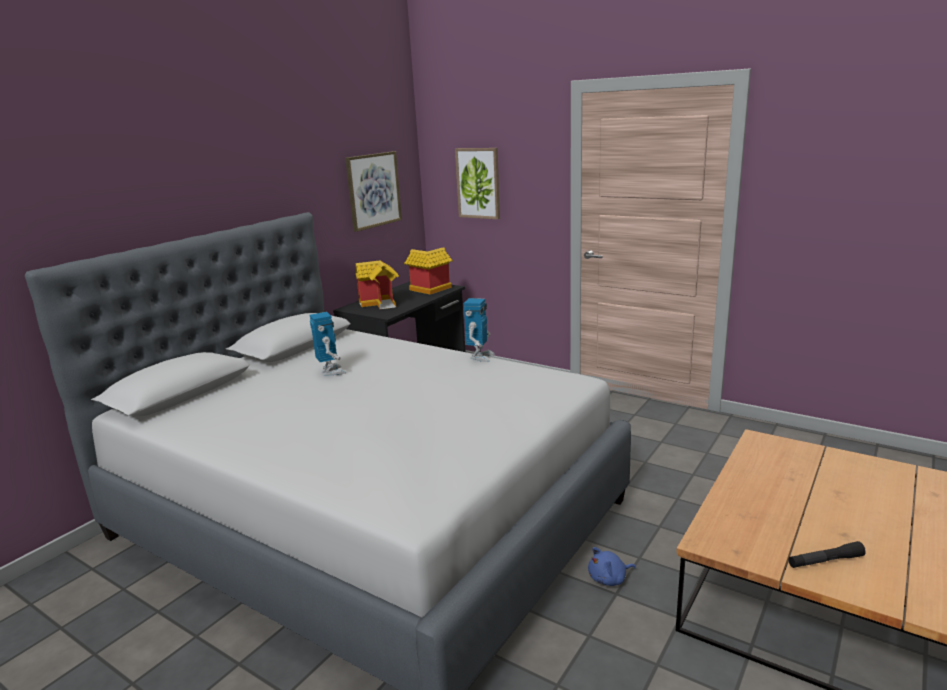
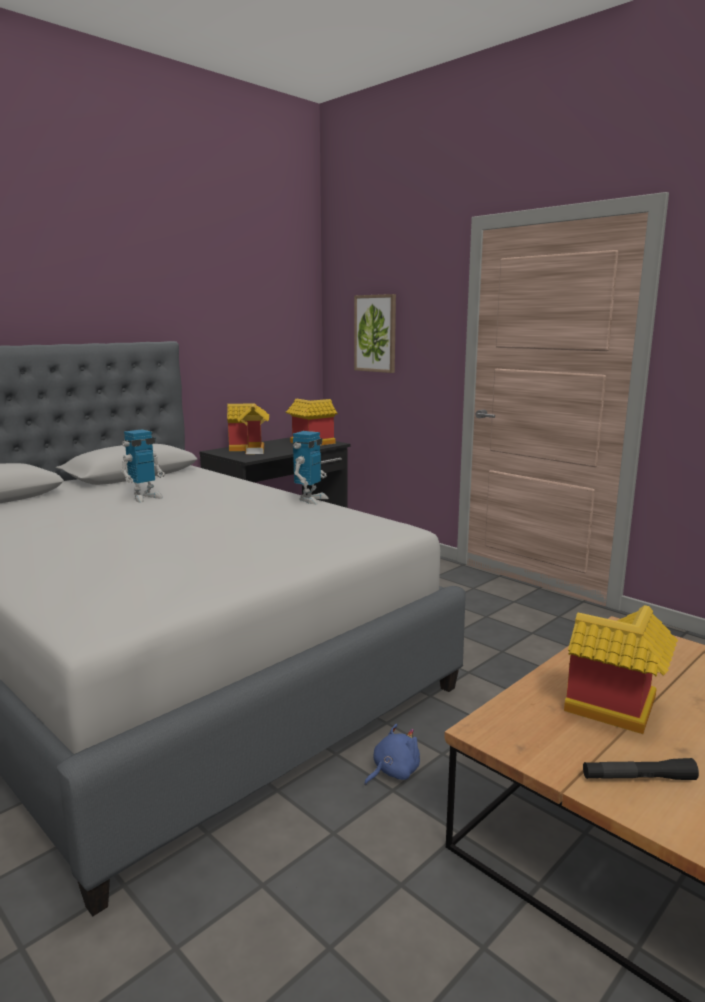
camera: 10 degrees right, 5 degrees down
(331, 372) = (145, 497): toy robot -> toy robot turned 60 degrees clockwise
(373, 190) = (261, 332): picture -> none
(609, 579) = (393, 771): blue plush toy -> blue plush toy turned 150 degrees clockwise
(786, 511) = (615, 711): none -> toy house

